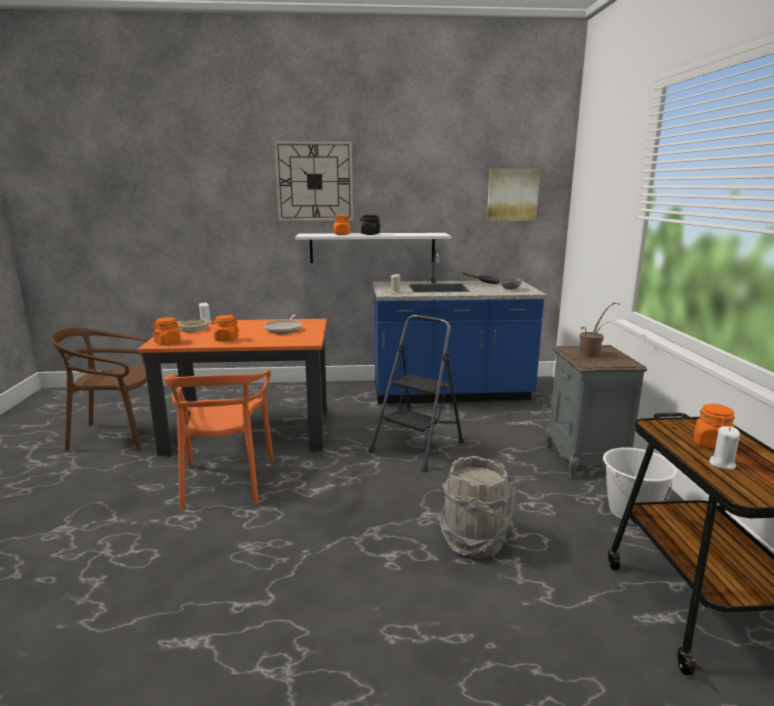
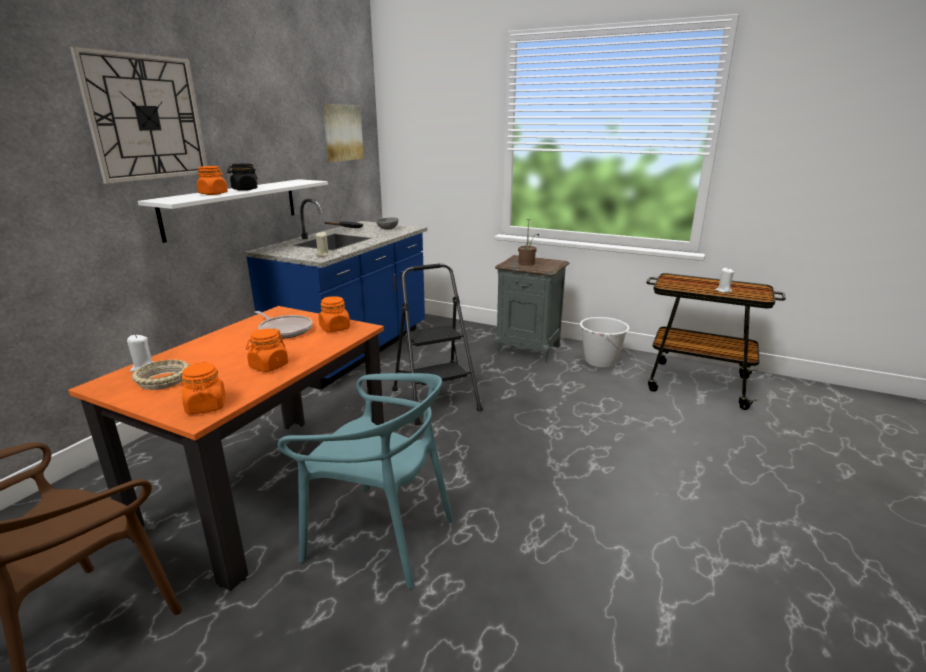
camera: 60 degrees left, 5 degrees up
(226, 482) = (380, 535): orange chair -> turquoise chair
(474, 541) = (597, 424): grey bucket -> none
(711, 444) = (696, 285): orange jar -> orange jar (335, 328)

